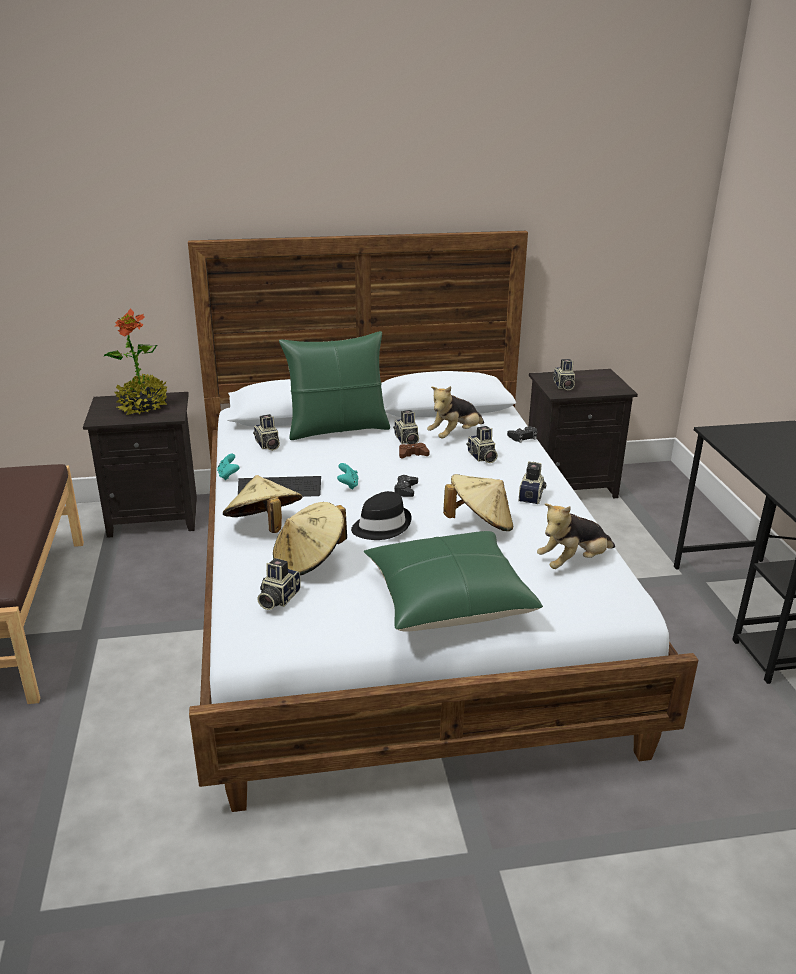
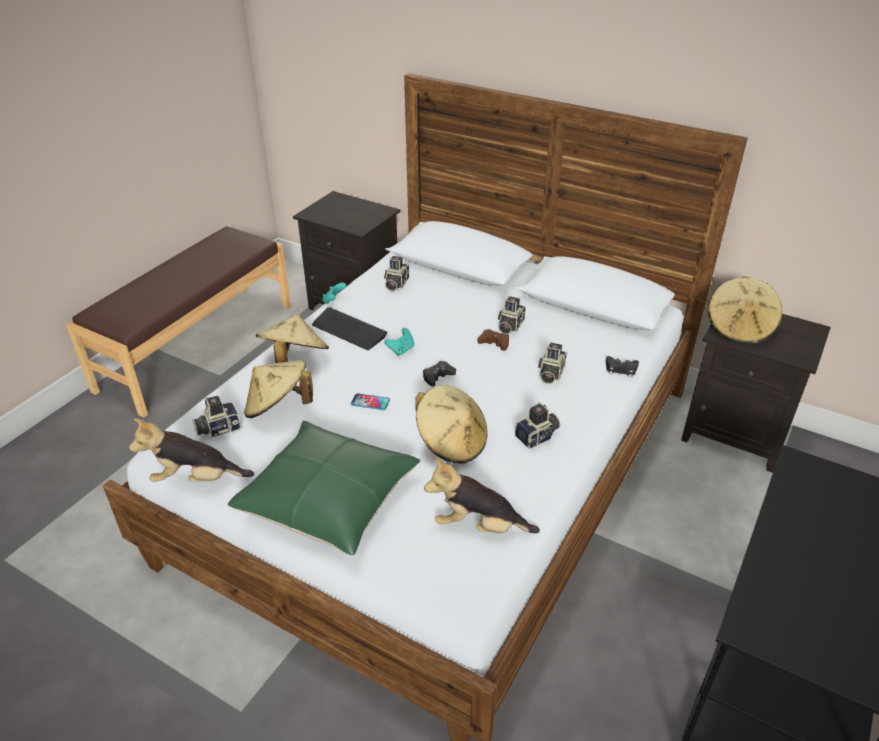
camera: 40 degrees right, 10 degrees up
(143, 406) = (352, 212): potted plant -> none
(337, 429) = (469, 290): green pillow -> none
(381, 526) = (370, 402): black hat -> phone
(455, 435) = (559, 339): plush toy -> plush toy (196, 479)
(563, 386) = (739, 328): camera -> beige hat

